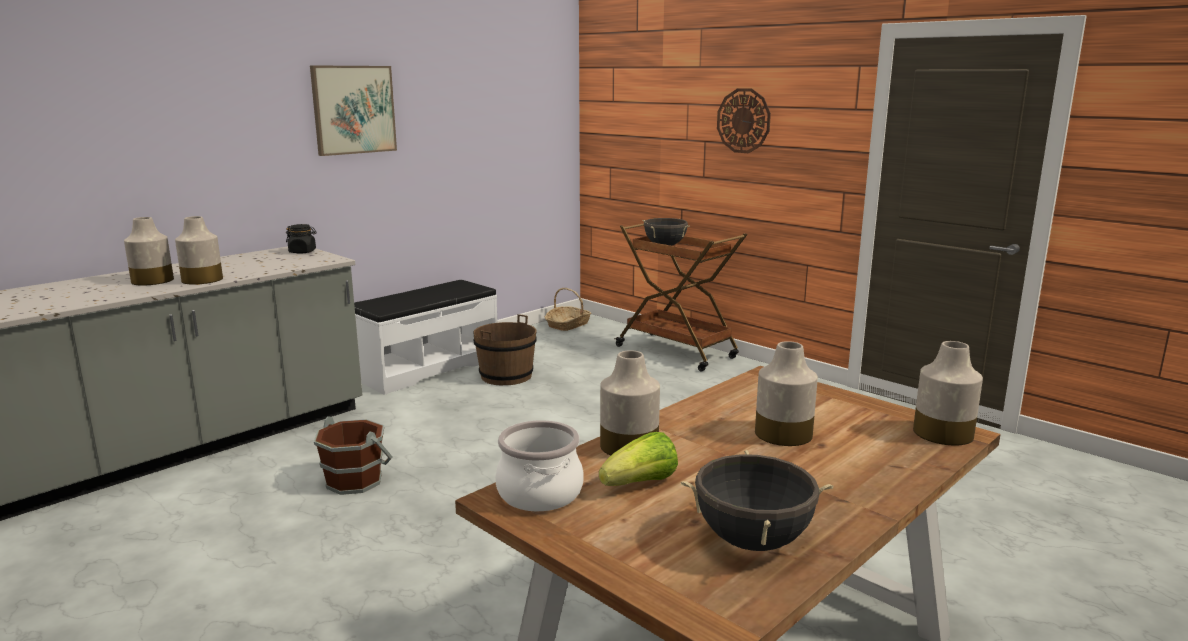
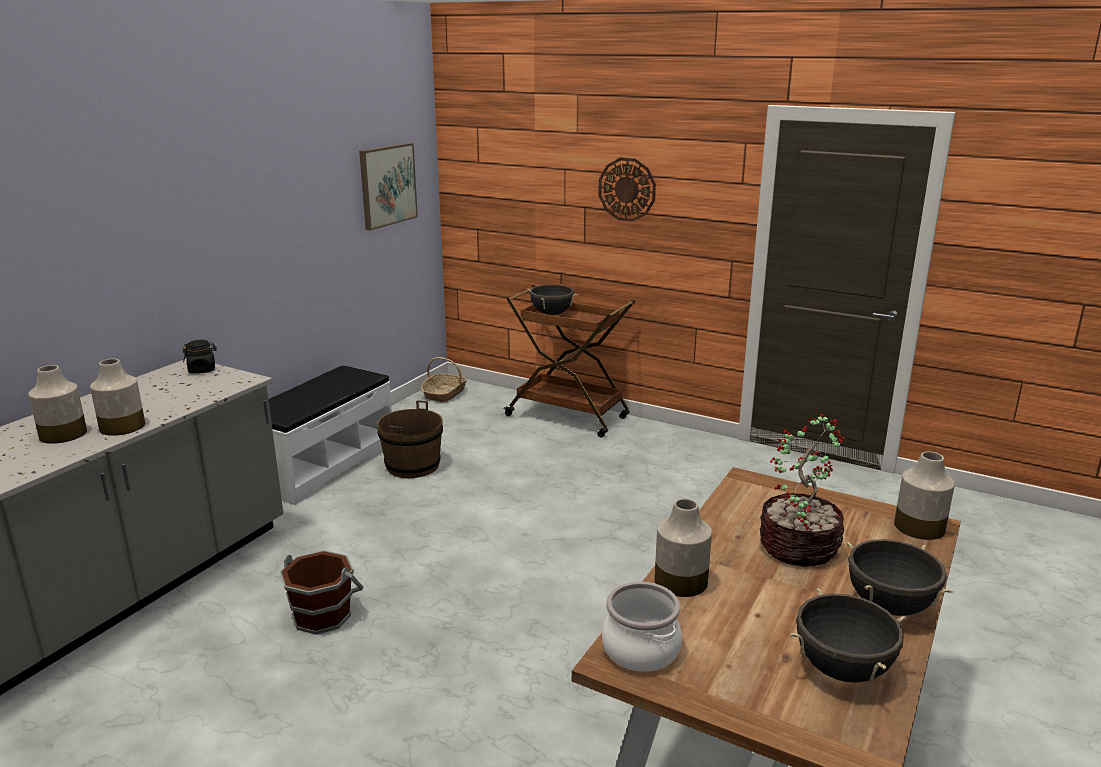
camera: 15 degrees left, 5 degrees up
(353, 109) = (229, 202): picture -> picture (387, 185)
(641, 484) = (718, 623): lettuce -> none
(784, 434) = (799, 546): beige vase -> potted plant
(853, 495) = (889, 606): none -> black cooking pot

